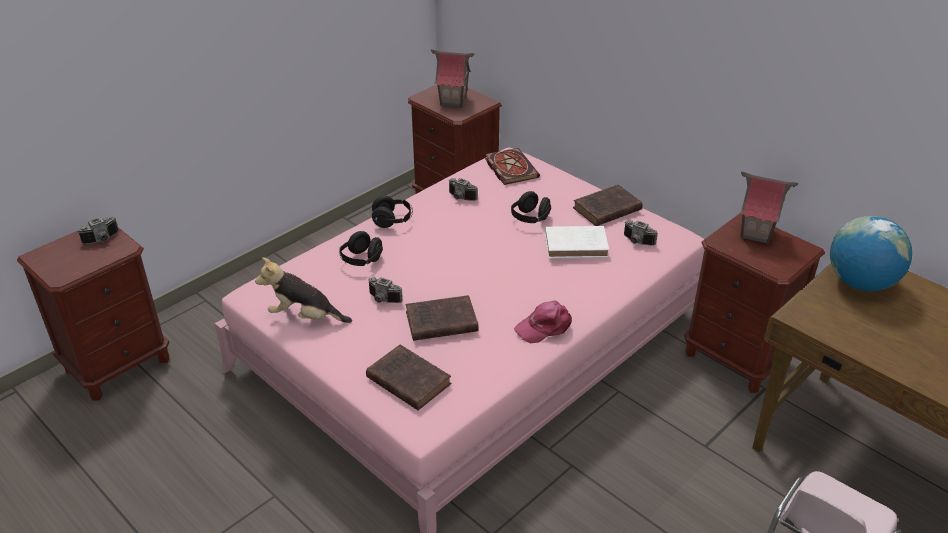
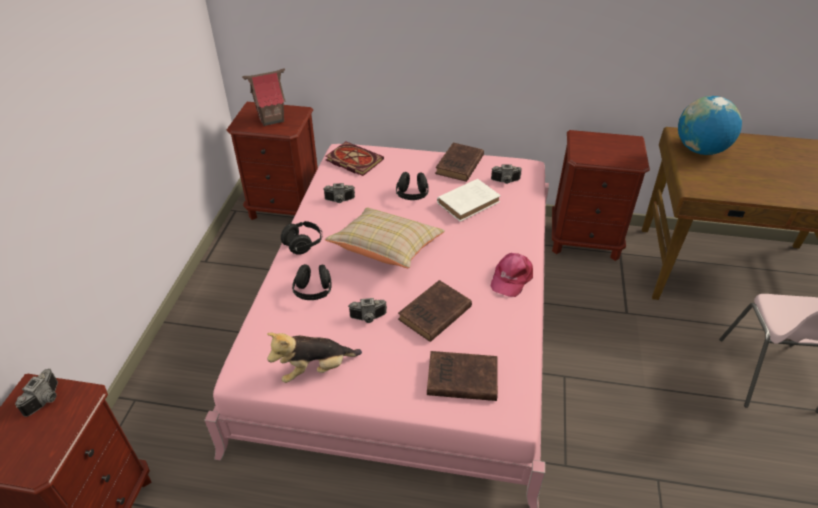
camera: 35 degrees left, 5 degrees up
(456, 254) = (386, 250): none -> beige pillow
(756, 234) = (595, 142): toy house -> none

